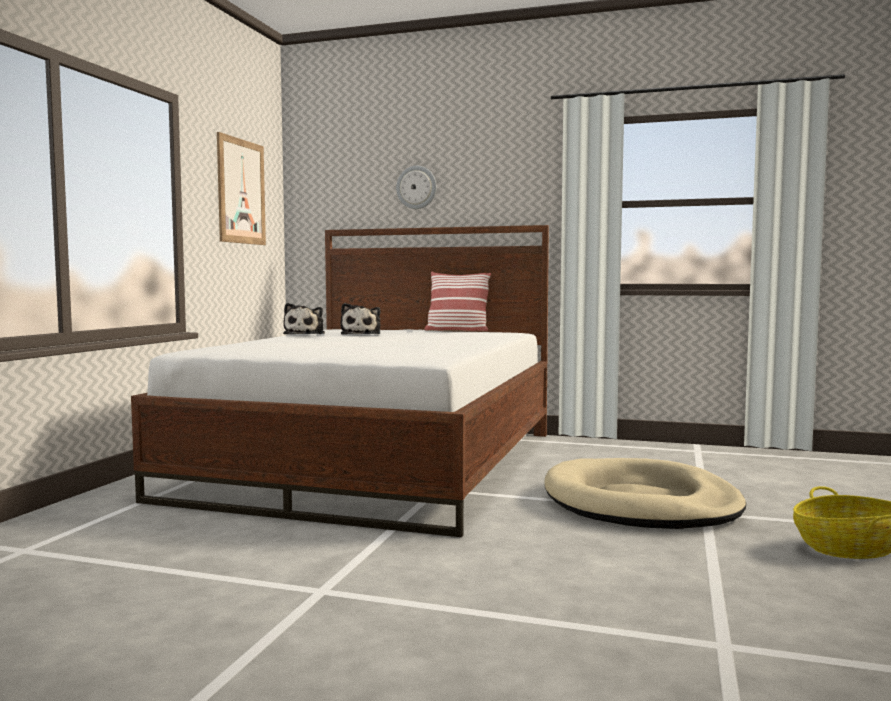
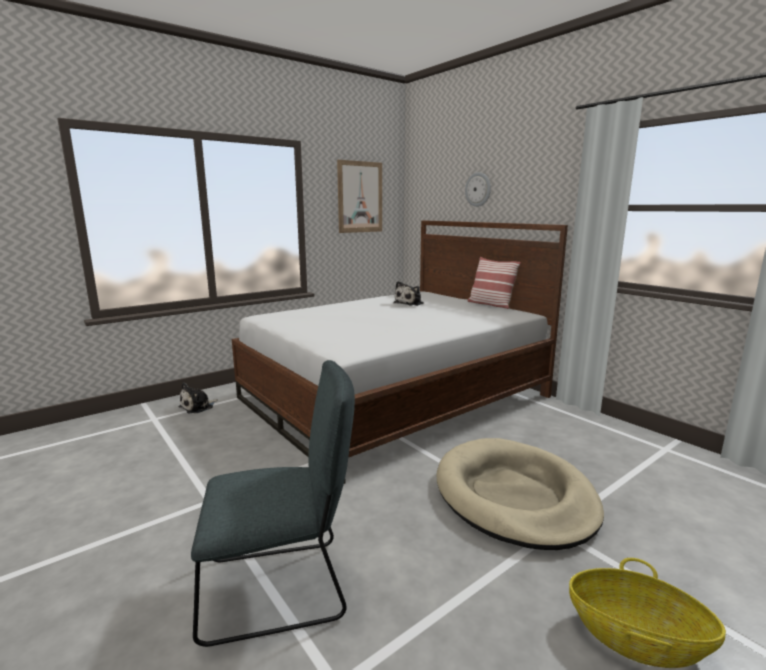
camera: 35 degrees right, 10 degrees up
(306, 334) = (378, 299): plush toy -> plush toy (198, 407)
(555, 616) = (282, 588): none -> grey chair

